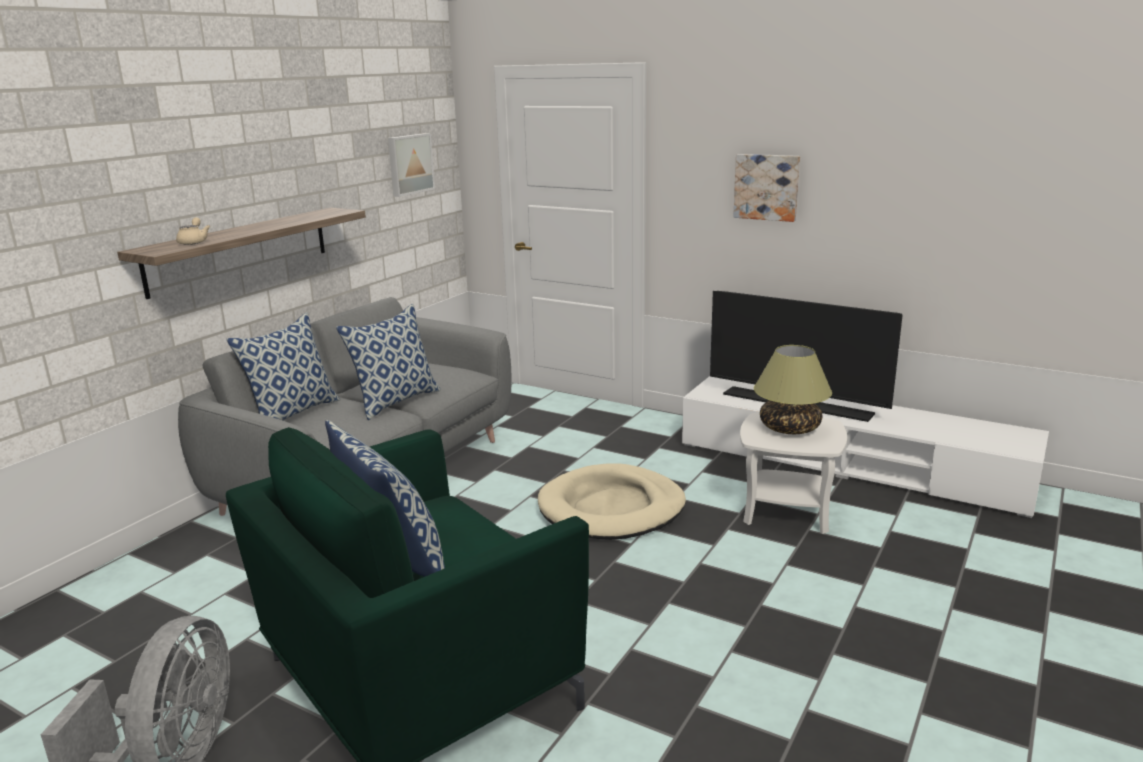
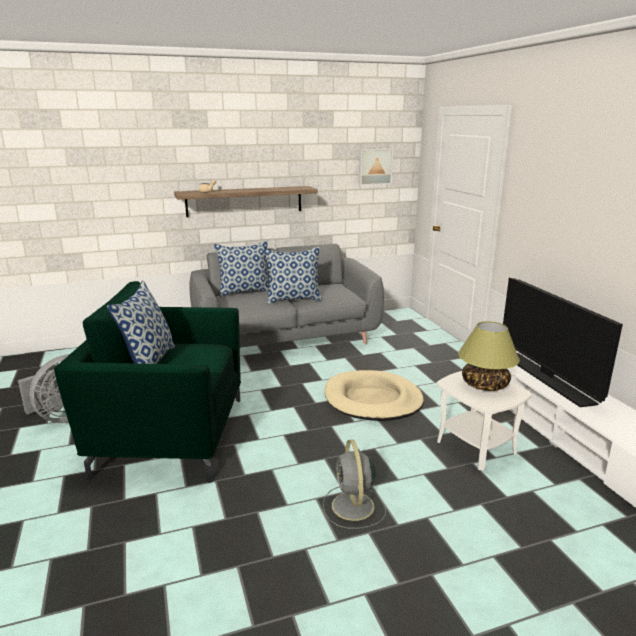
camera: 40 degrees right, 0 degrees up
(767, 187) = (568, 205): picture -> none
(780, 637) = (353, 507): none -> grey fan

